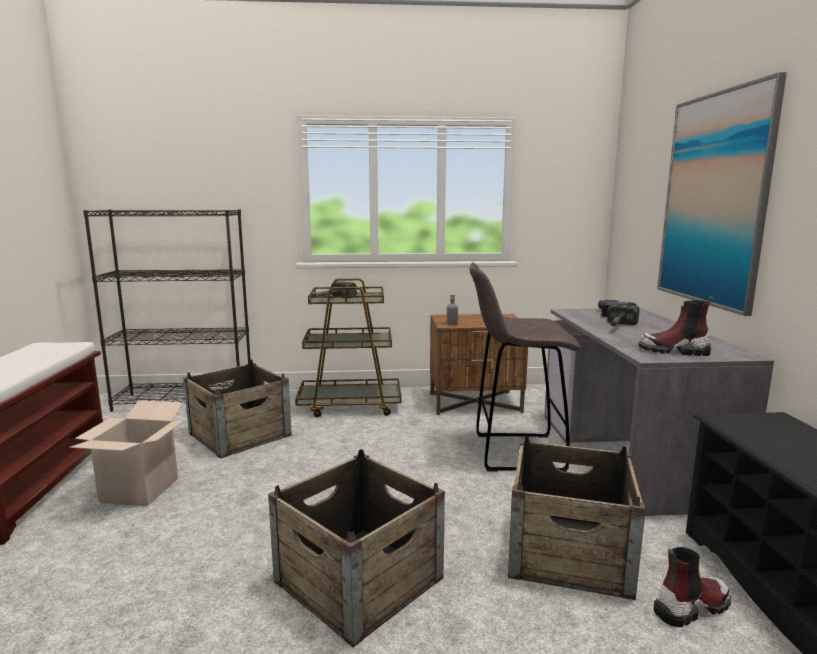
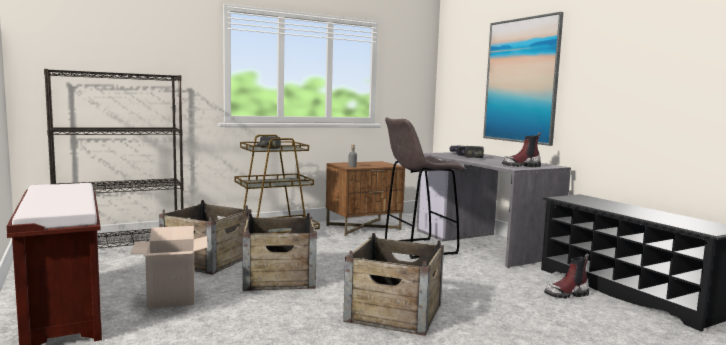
camera: 25 degrees left, 5 degrees down
(569, 551) = (493, 284): crate -> crate (279, 277)
(690, 607) = (567, 294): boot -> boot turned 150 degrees counterclockwise

